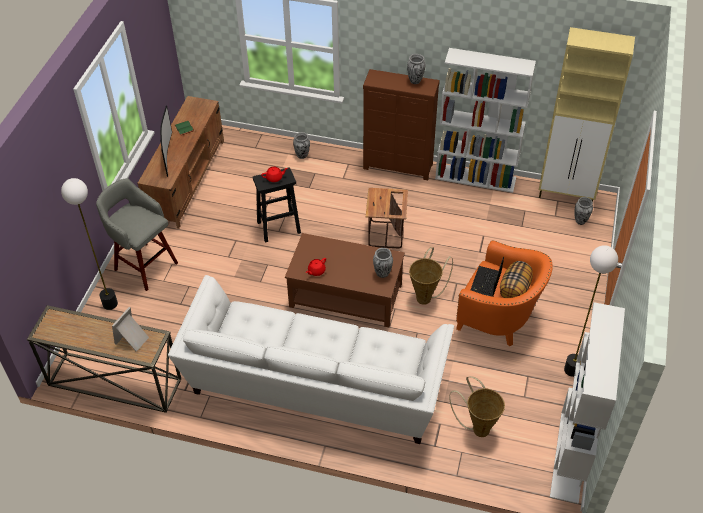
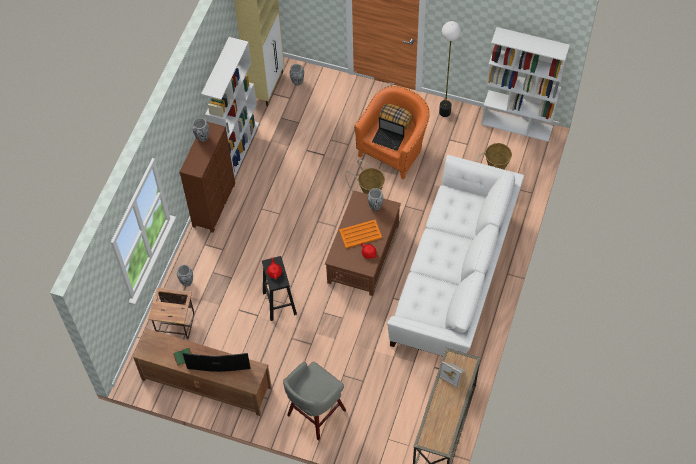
camera: 85 degrees left, 10 degrees up
(110, 303) = (358, 440): floor lamp -> none
(342, 261) = (360, 234): none -> orange tray
(386, 235) = (298, 220): side table -> side table (176, 325)

